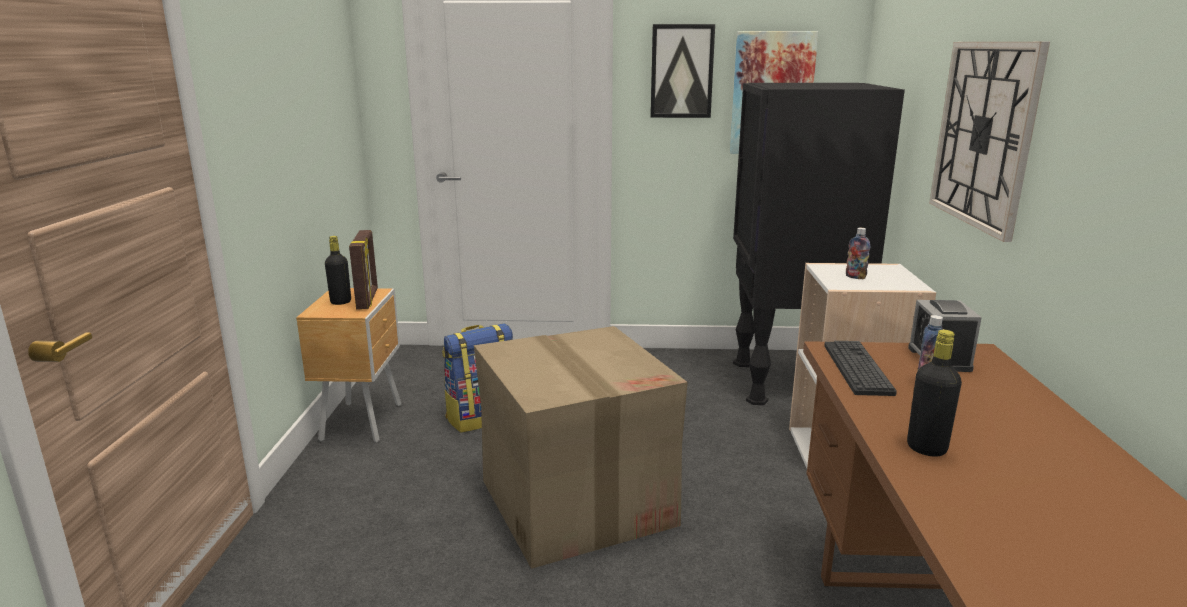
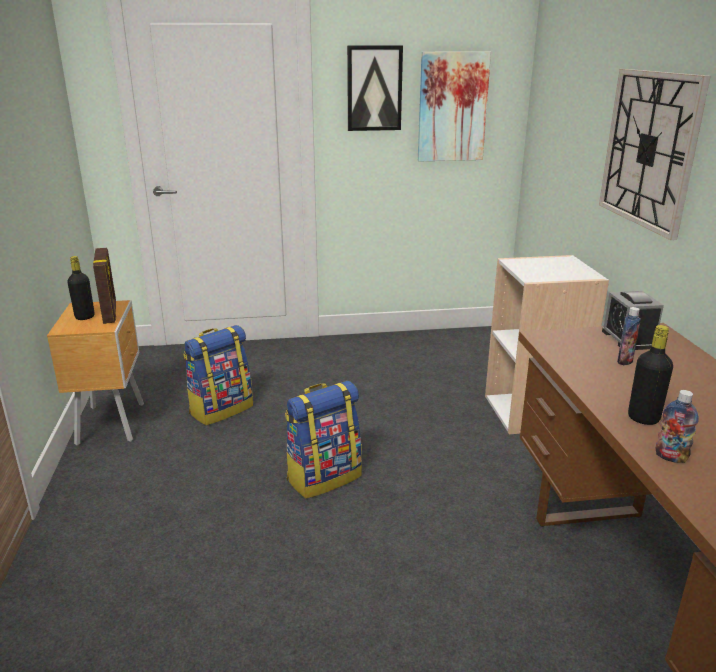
camera: 10 degrees left, 5 degrees up
(576, 501) = (324, 477): cardboard box -> backpack
(789, 382) = (476, 356): black cabinet -> none
(855, 277) = (542, 269): bottle -> bottle (670, 457)
(857, 368) = (569, 352): keyboard -> none

